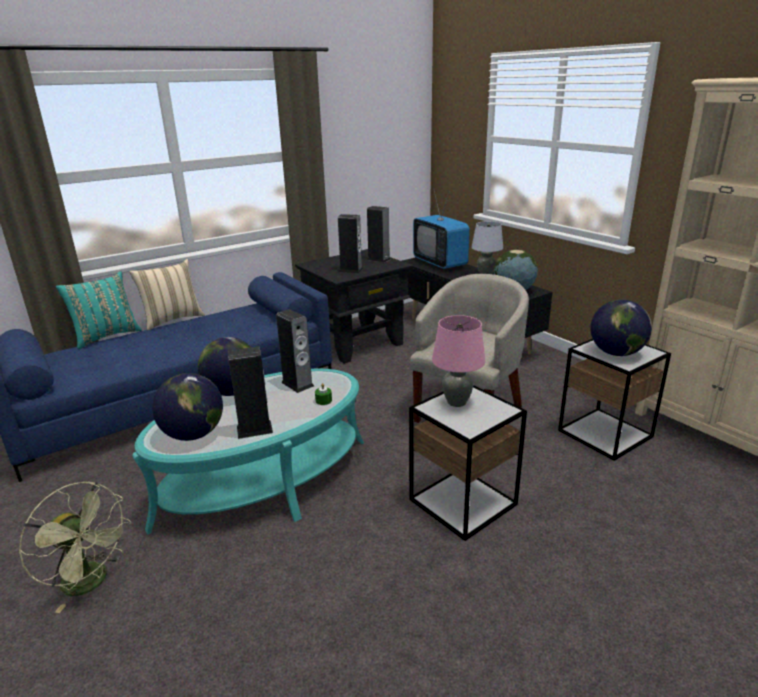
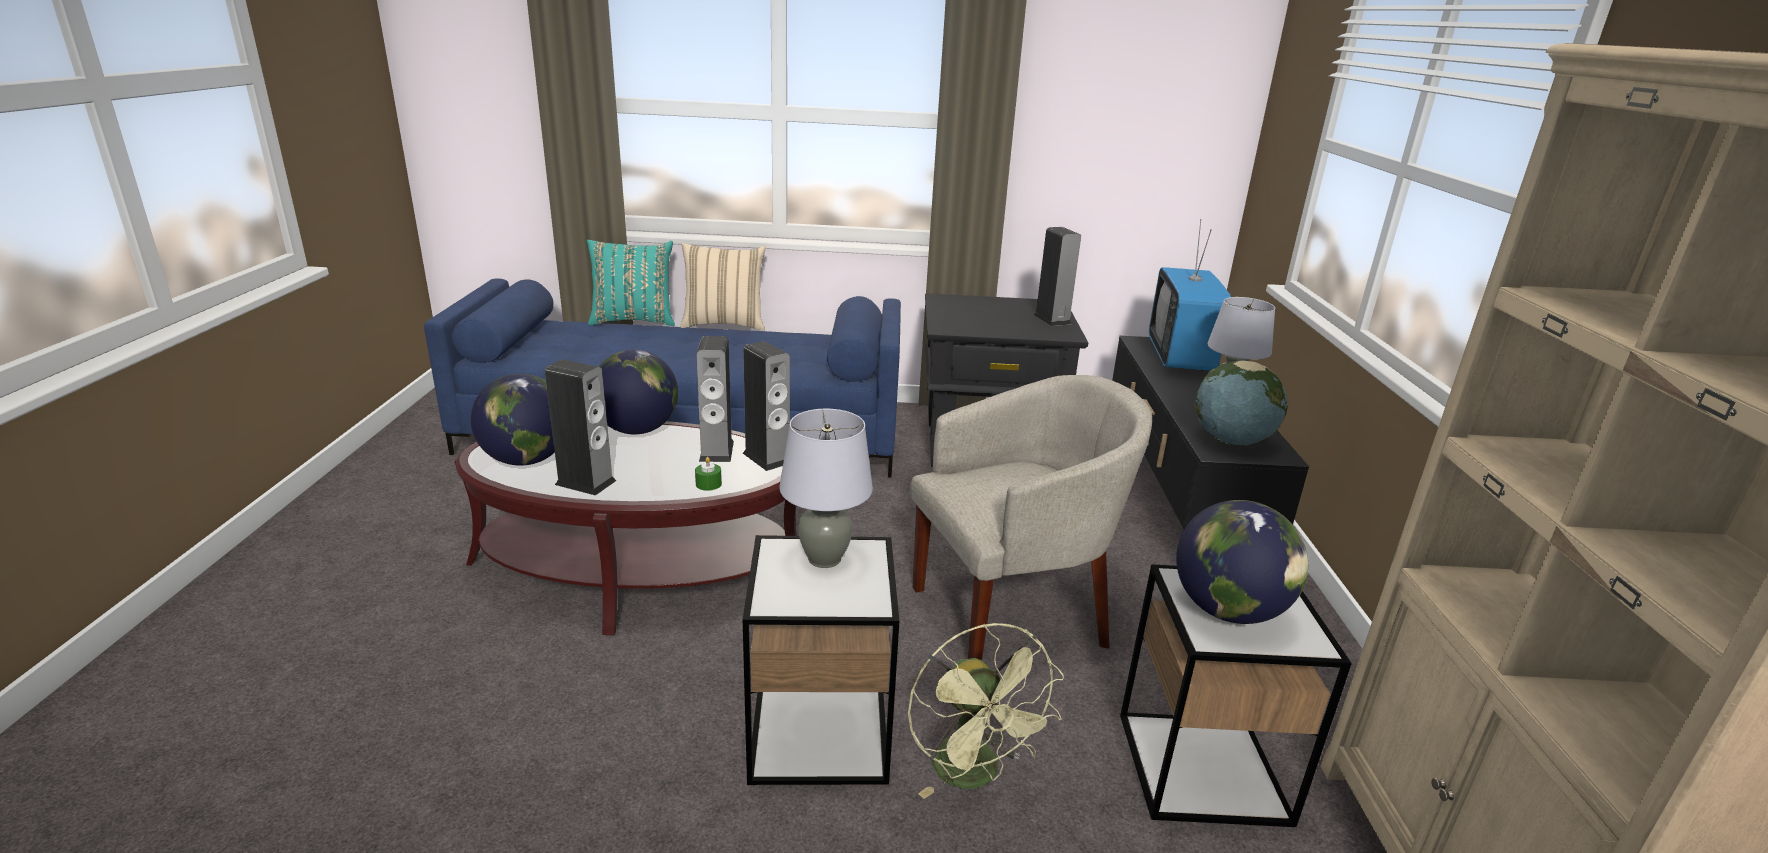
camera: 35 degrees right, 0 degrees up
(92, 582) = (367, 586): green fan -> green fan (974, 775)
(265, 482) = (638, 570): turquoise coffee table -> brown coffee table
(351, 270) = (982, 322): speaker -> speaker (767, 458)
(456, 402) = (825, 559): pink table lamp -> grey table lamp

